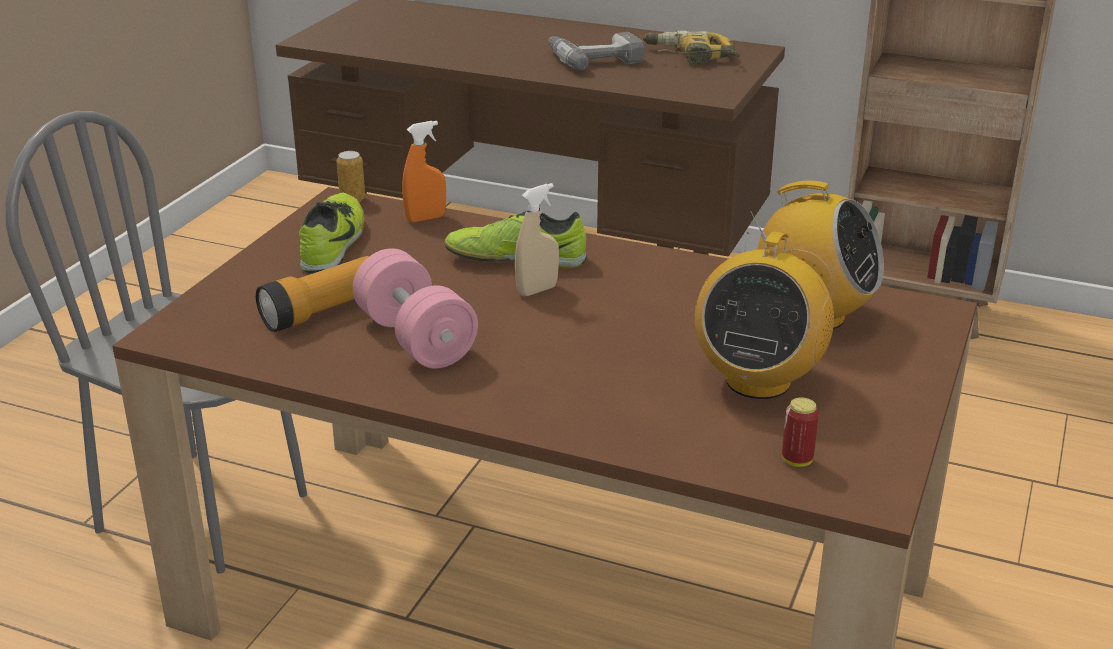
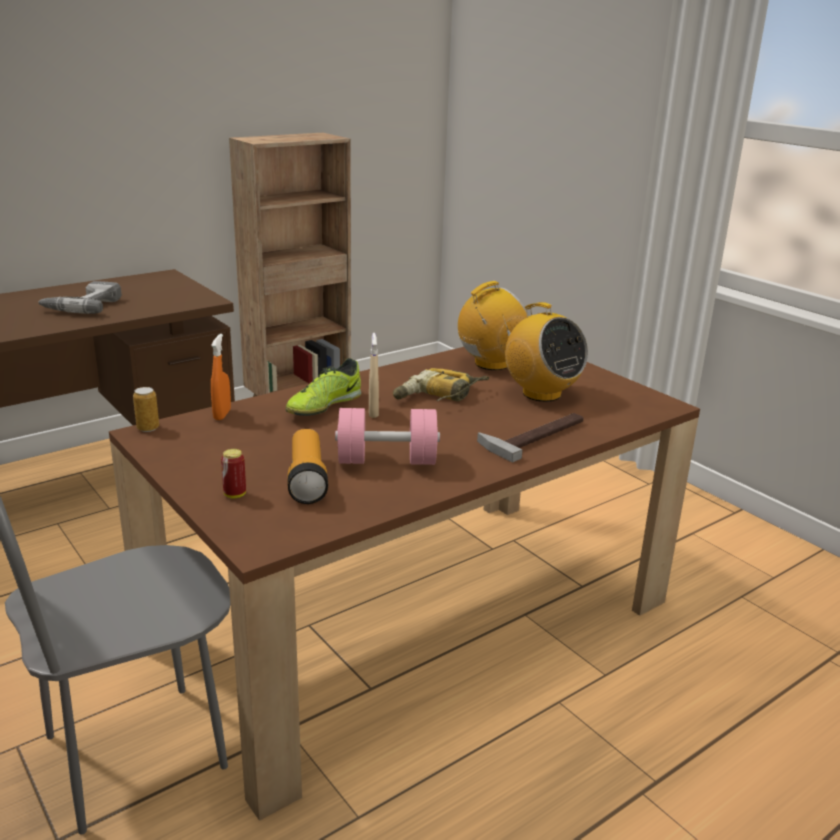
camera: 60 degrees left, 5 degrees down
(333, 244) = (209, 451): shoe -> none
(605, 412) = (534, 435): none -> hammer
(689, 57) = (138, 288): power drill -> power drill (439, 396)
(797, 460) = (622, 409): can -> can (235, 495)

